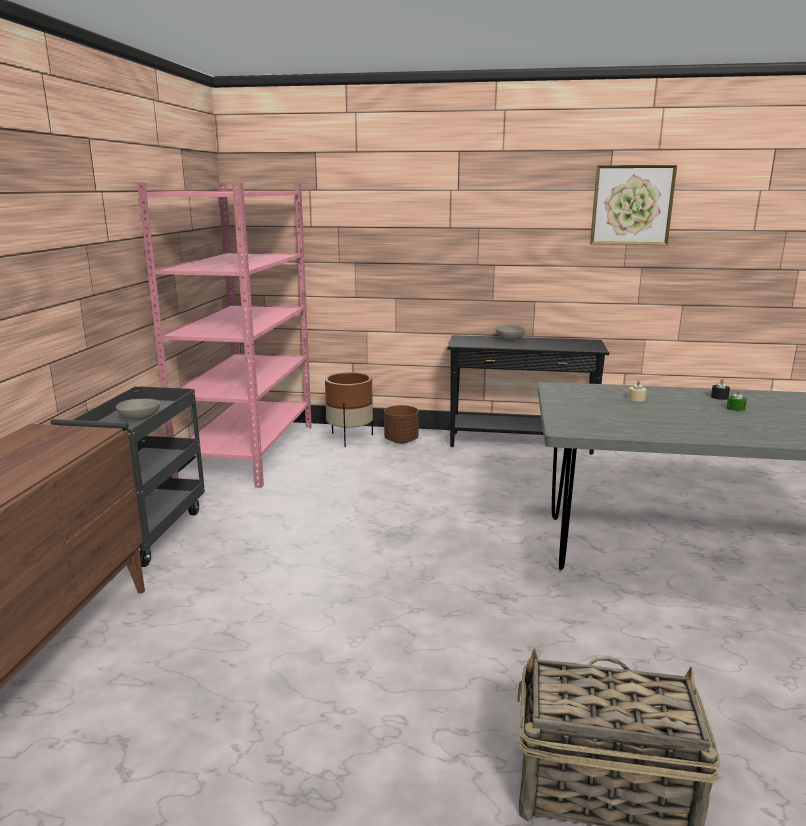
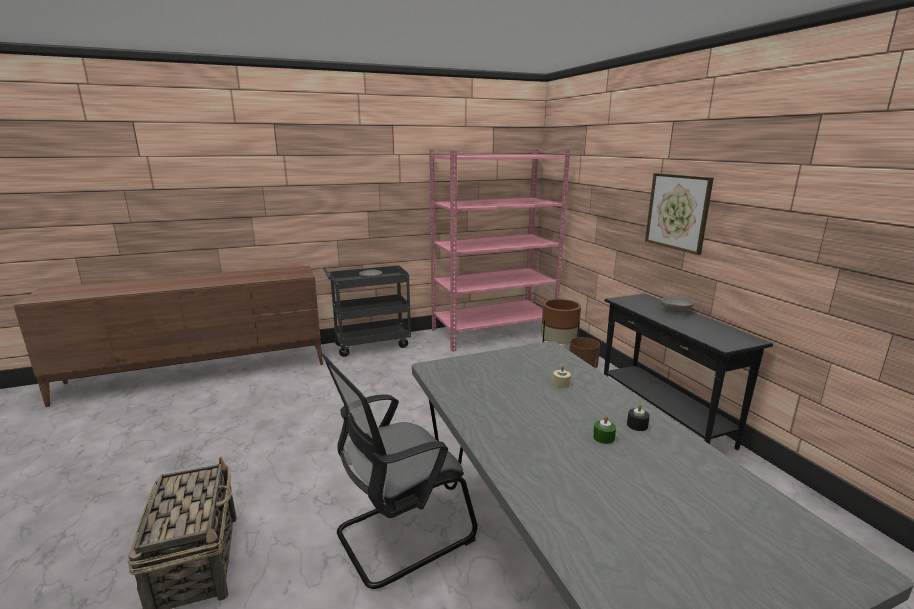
camera: 60 degrees right, 0 degrees up
(620, 616) = (400, 535): none -> chair
(631, 205) = (834, 185): picture -> picture (678, 212)

